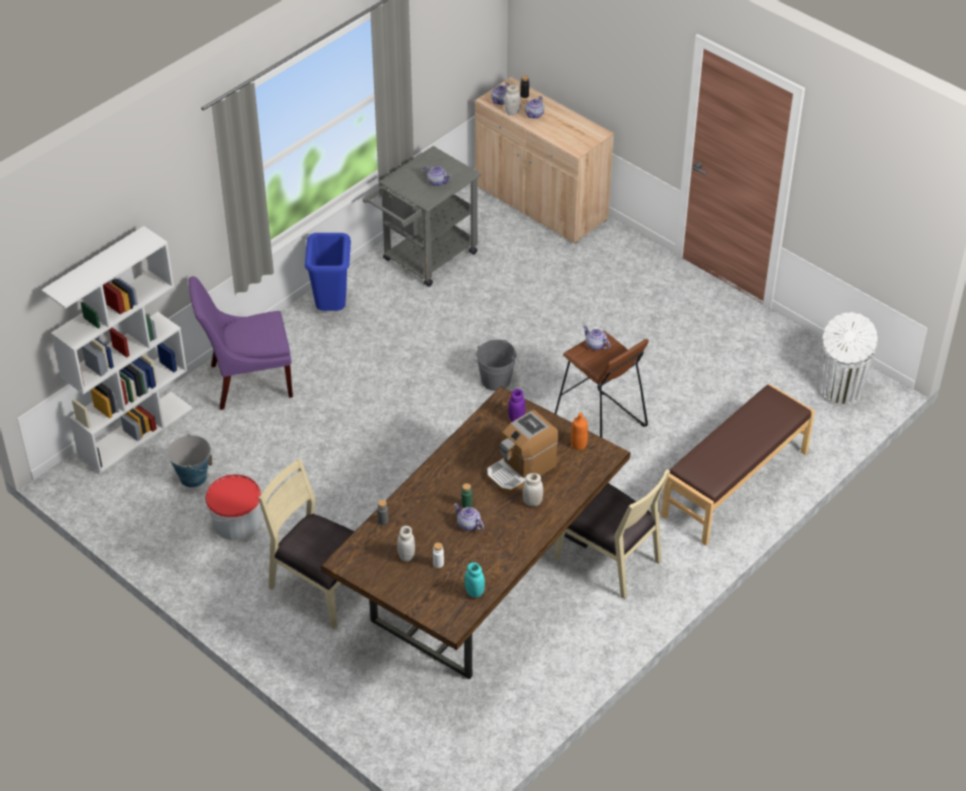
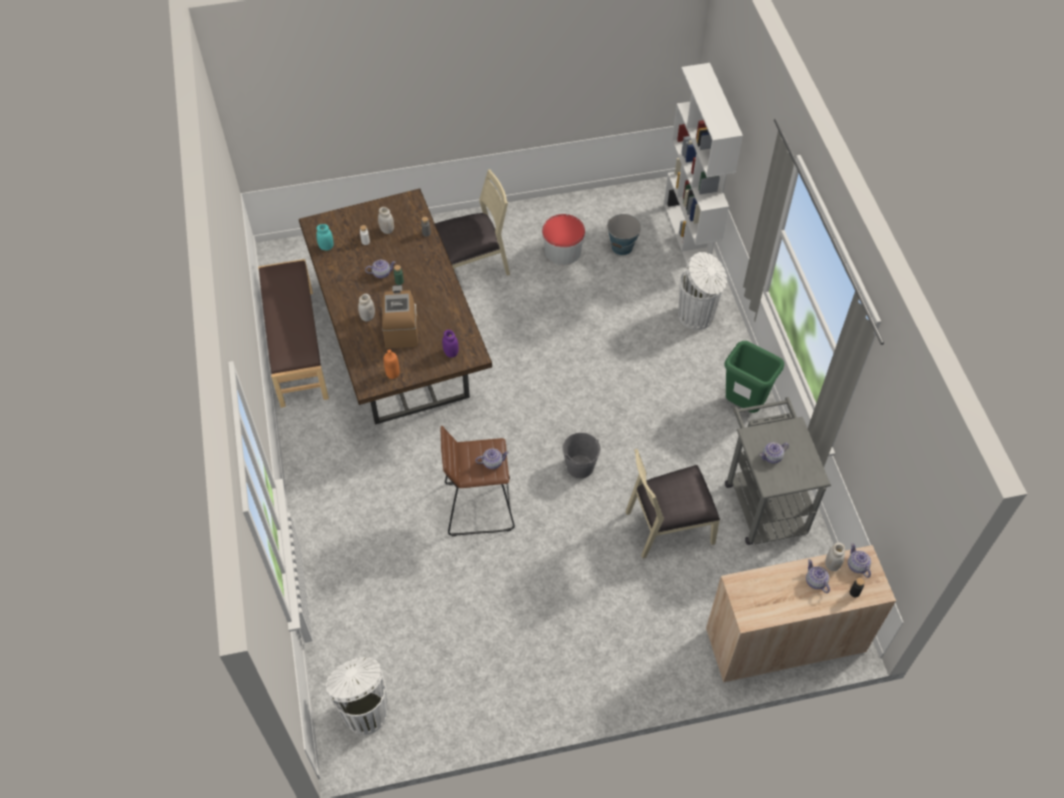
camera: 125 degrees right, 10 degrees up
(246, 381) = (697, 316): purple chair -> white trash can
(332, 308) = (744, 405): blue trash can -> green trash can
(609, 559) = (352, 429): beige chair -> beige chair (668, 526)
(736, 484) = (343, 556): brown bench -> brown bench (296, 347)

